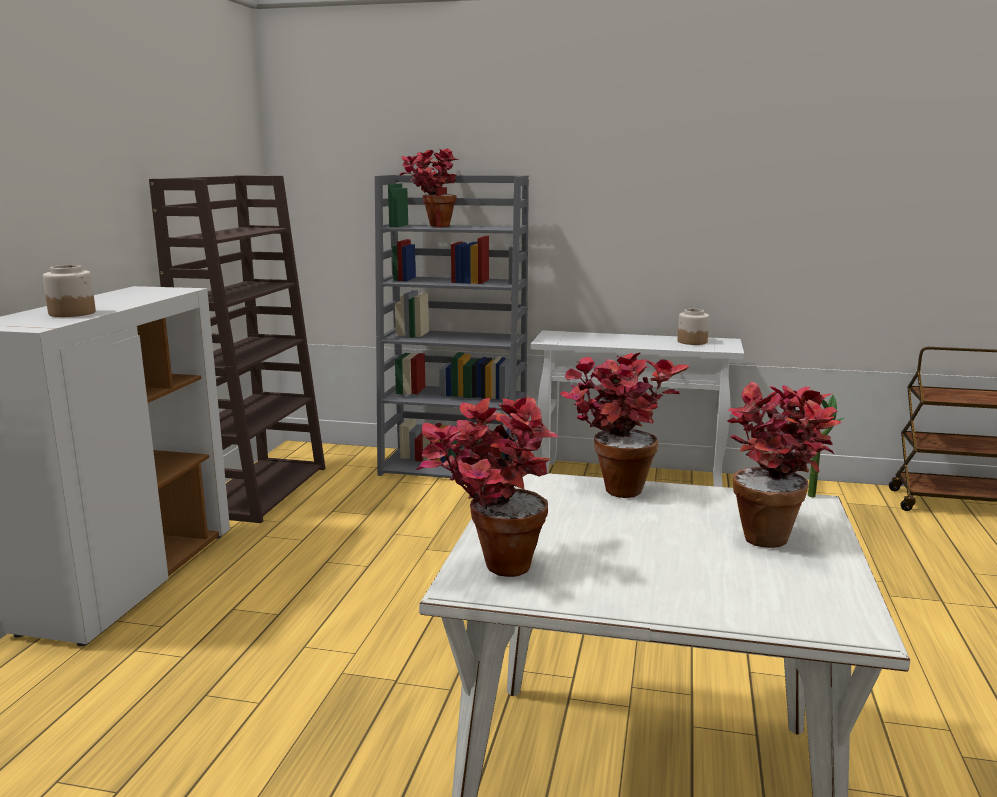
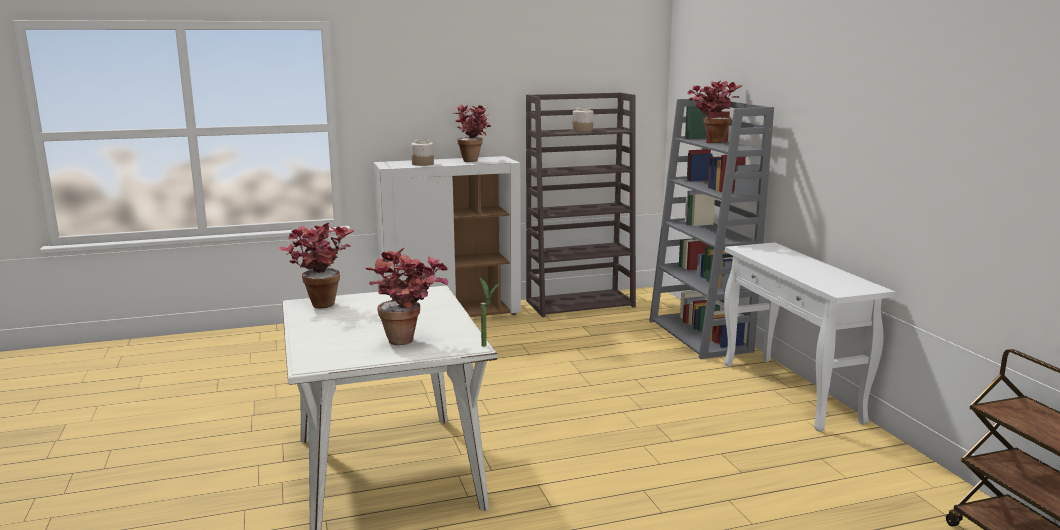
camera: 60 degrees right, 0 degrees up
(614, 486) = (445, 306): potted plant -> potted plant (473, 160)
(692, 342) = (840, 280): jar -> jar (582, 130)

